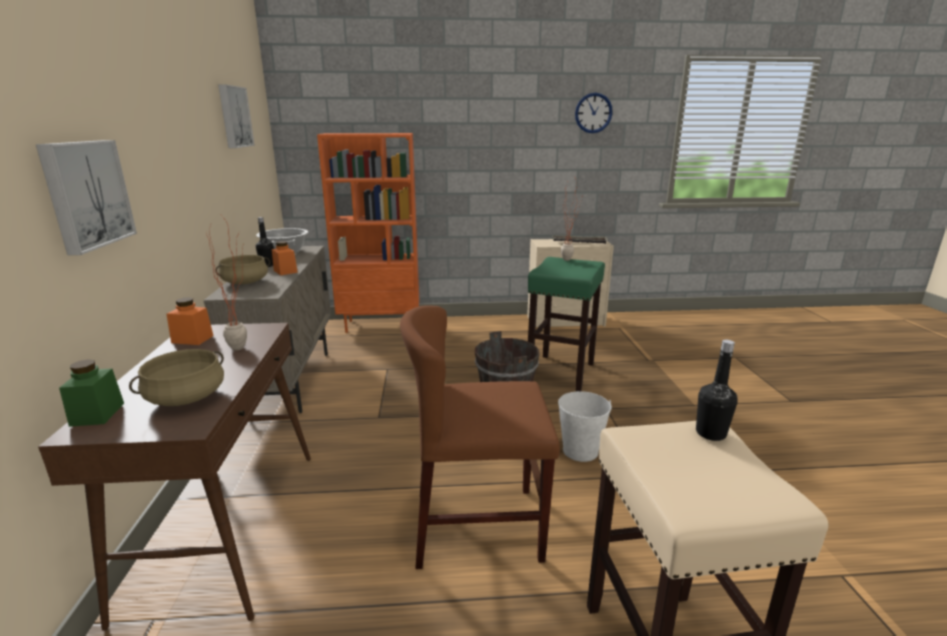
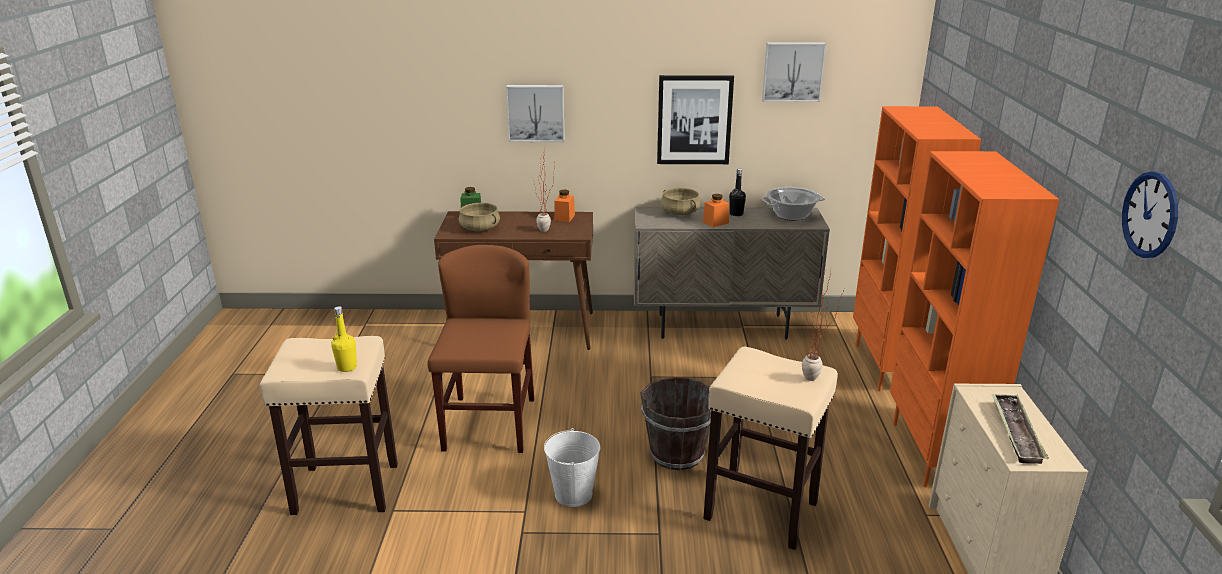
camera: 95 degrees right, 5 degrees up
(204, 177) = (694, 120): none -> picture
(483, 322) = (934, 454): none -> orange bookcase
(560, 372) = (762, 511): green stool -> beige stool
(710, 433) = (347, 367): black bottle -> yellow bottle

